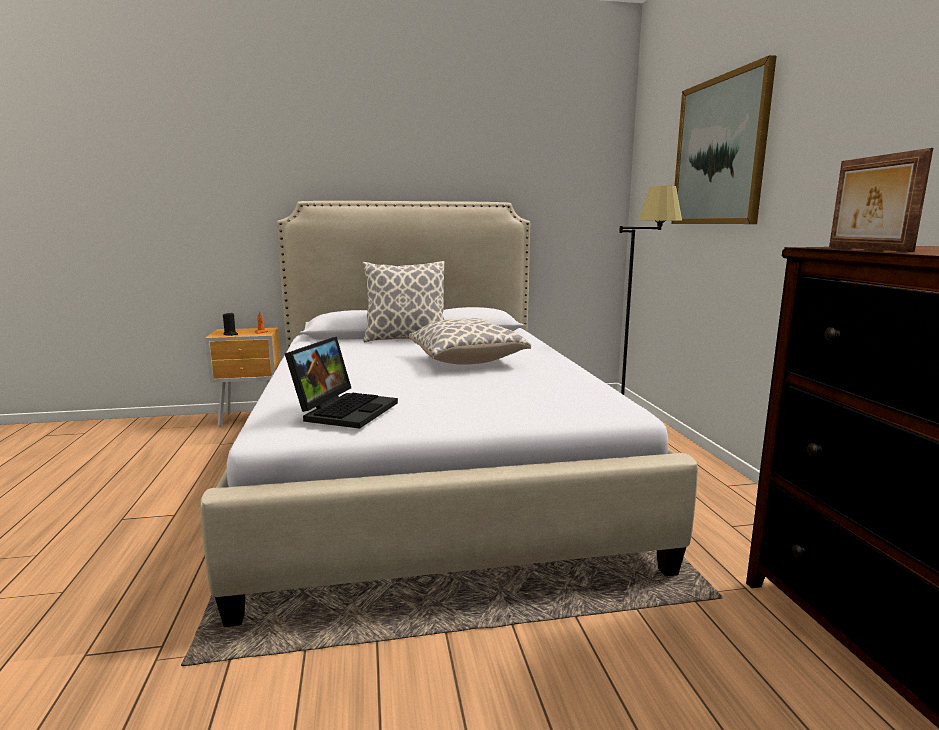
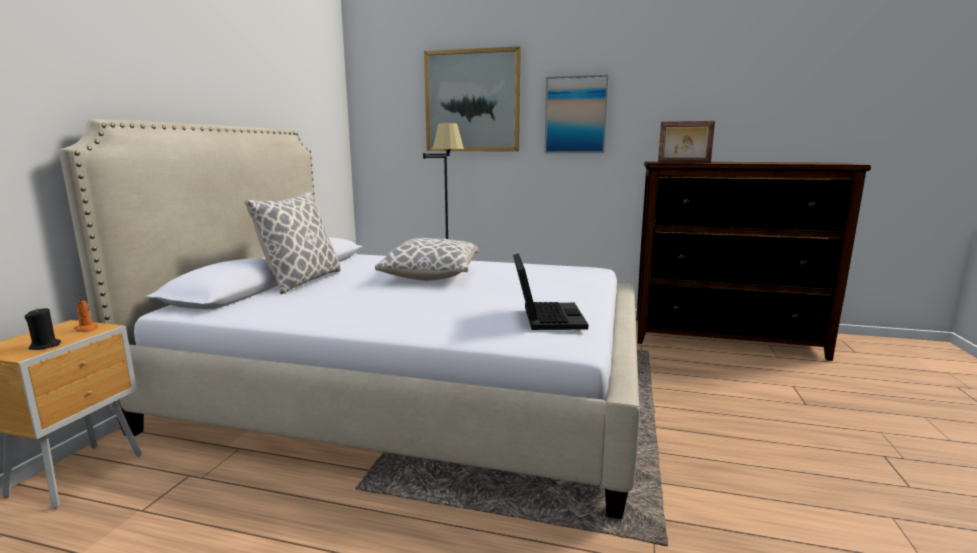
camera: 65 degrees left, 0 degrees up
(345, 410) = (545, 317): laptop -> laptop turned 45 degrees clockwise
(833, 158) = (575, 115): none -> picture

